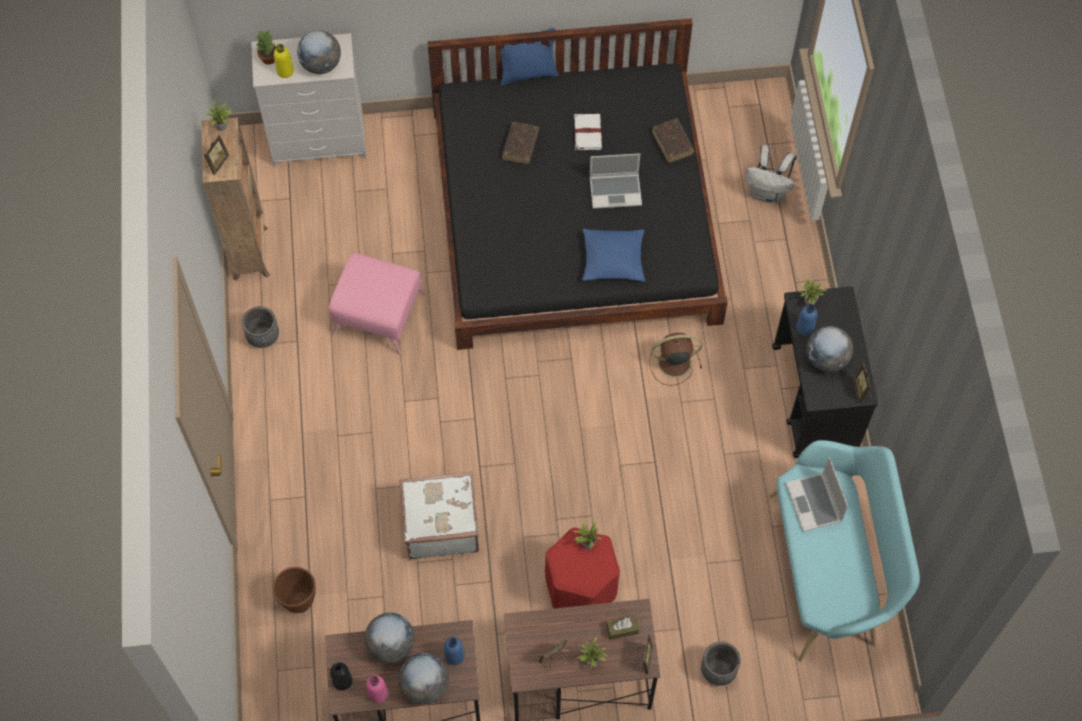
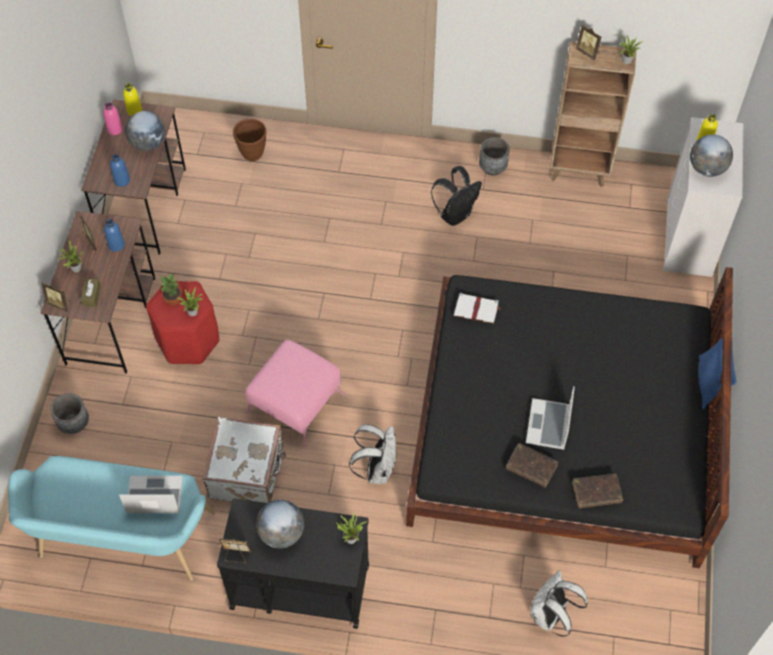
camera: 105 degrees right, 5 degrees down
(269, 58) = (720, 132): potted plant -> potted plant (172, 299)
(339, 360) = (455, 214): none -> black backpack
(342, 681) = (134, 110): black bottle -> yellow bottle
(377, 313) = (495, 249): pink ottoman -> pink ottoman (296, 402)
(424, 685) = (107, 158): globe -> none
(440, 524) = (282, 255): white suitcase -> white suitcase (248, 473)
(520, 146) = (621, 356): brown book -> brown book (531, 467)
(587, 132) = (626, 418): white book -> white book (477, 310)
(613, 259) = (470, 403): blue pillow -> none
(673, 363) = (377, 469): brown fan -> white backpack
(805, 327) = (323, 524): blue bottle -> blue bottle (116, 245)

